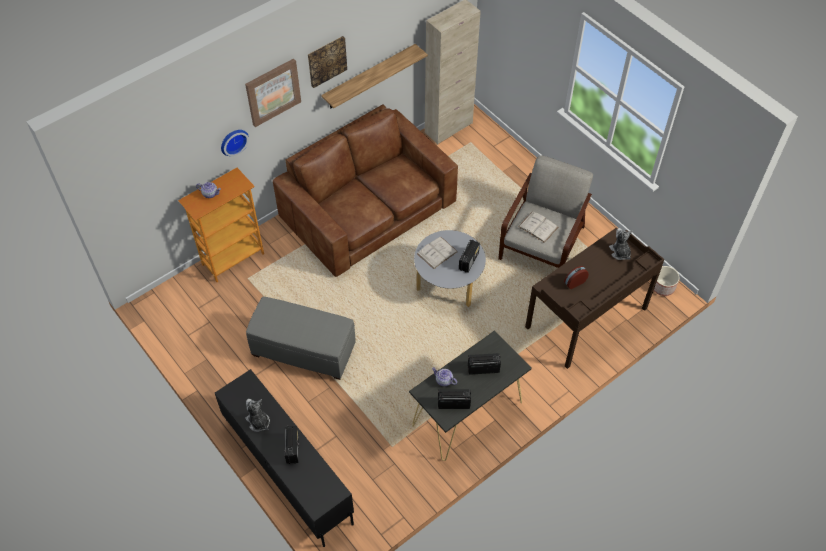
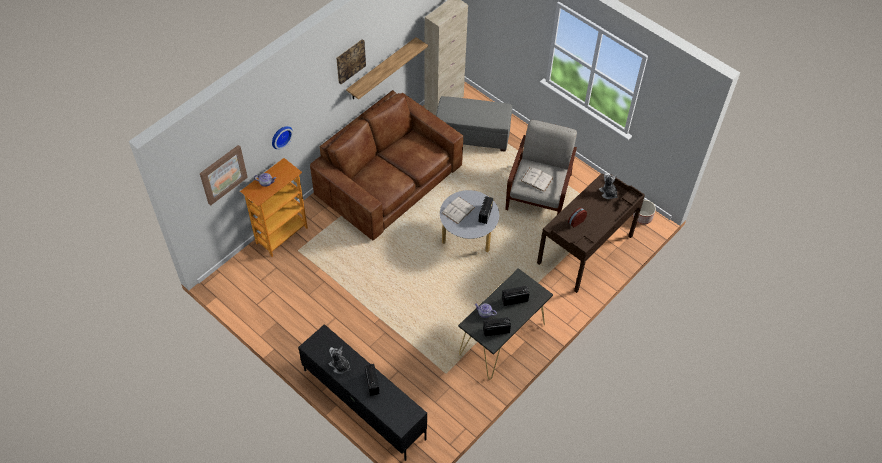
camera: 10 degrees left, 0 degrees up
(272, 92) = (310, 92): picture -> picture (223, 174)
(304, 350) = (358, 304): grey ottoman -> grey ottoman (473, 135)

